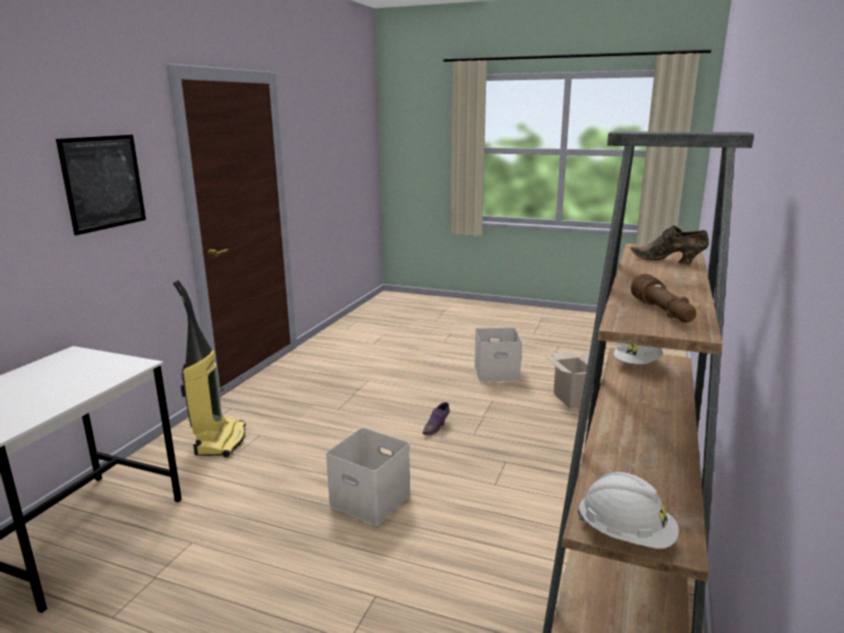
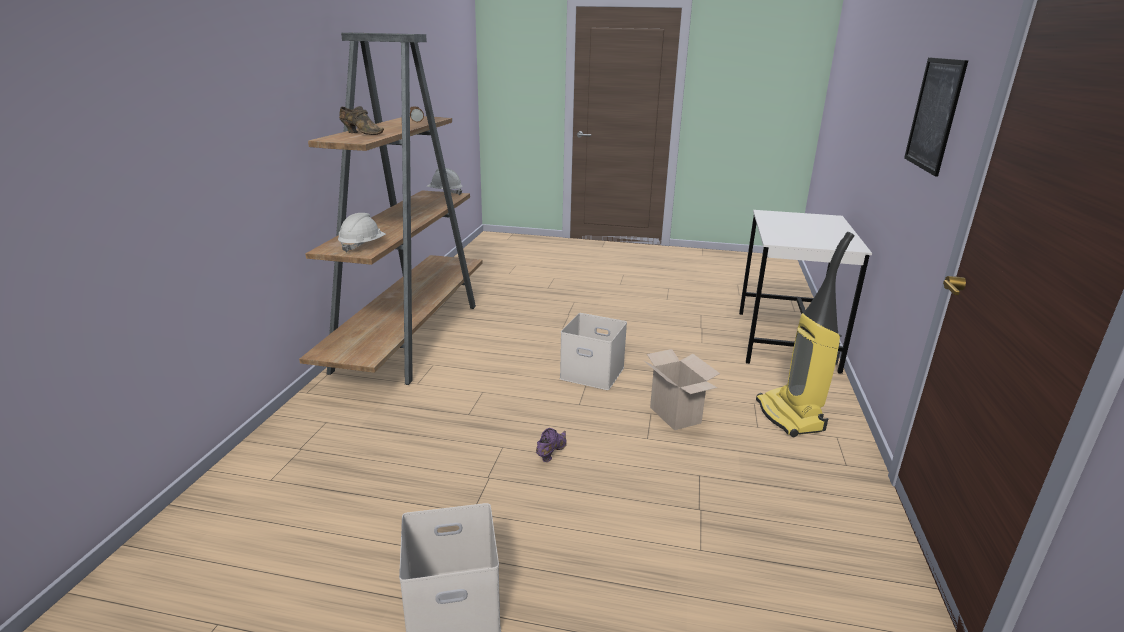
camera: 170 degrees right, 5 degrees up
(570, 399) = (336, 530): cardboard box -> cardboard box (677, 415)

